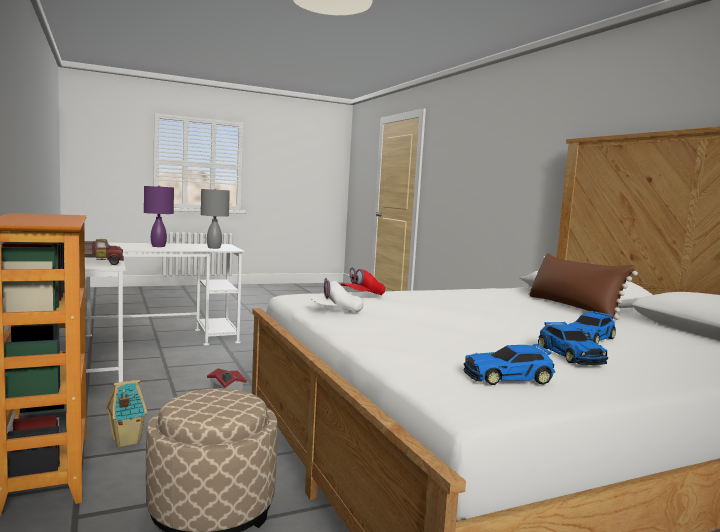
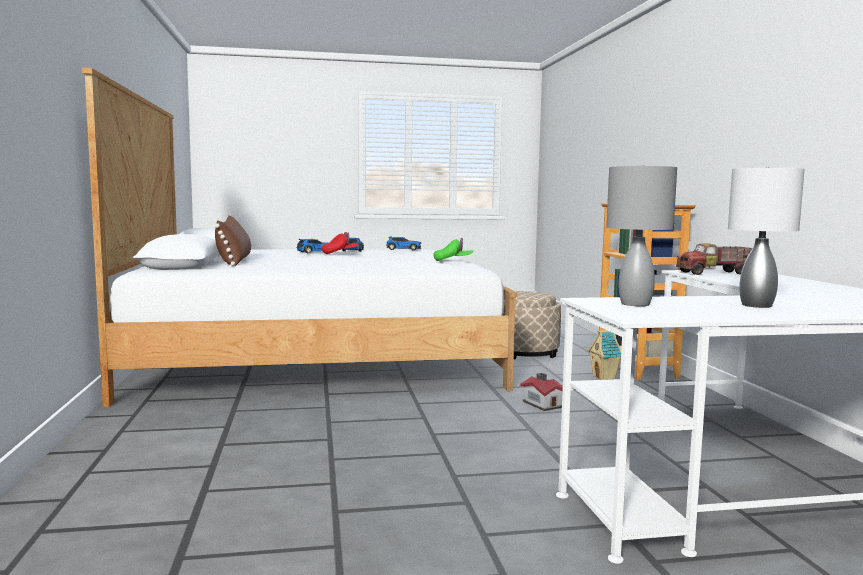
camera: 165 degrees left, 0 degrees up
(158, 246) = (756, 305): purple table lamp -> grey table lamp
(335, 311) = (453, 261): white cap -> green cap
(362, 295) = (418, 264): red cap -> red cap (340, 253)

